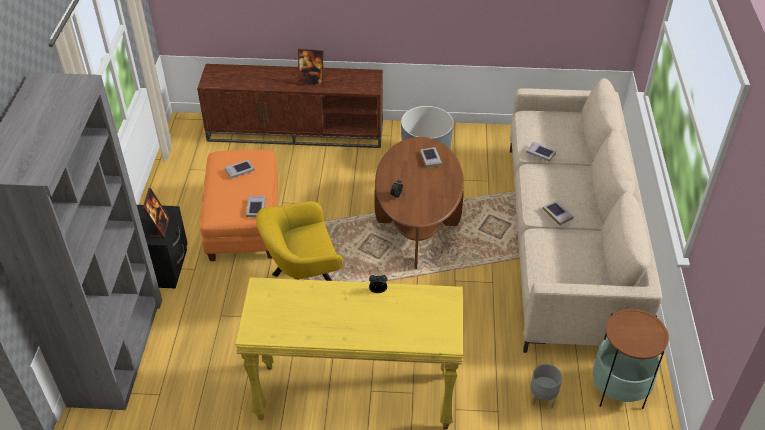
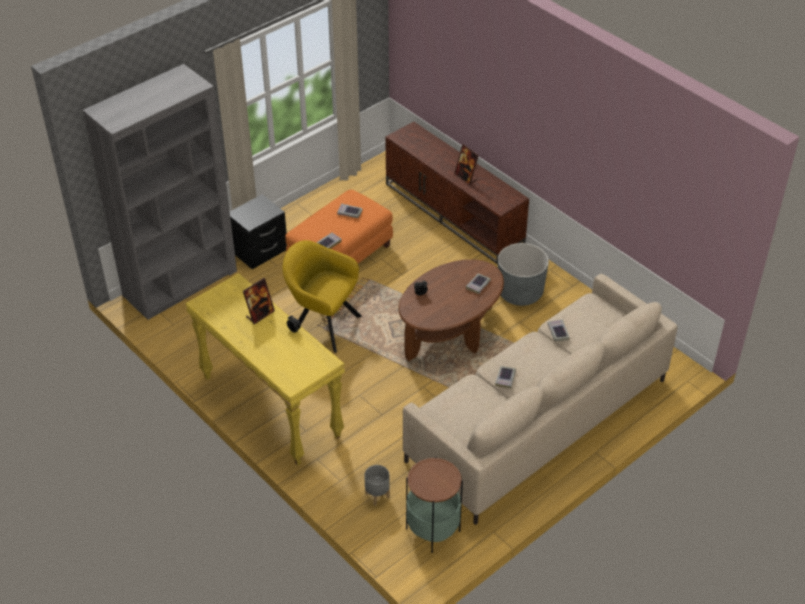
camera: 45 degrees right, 0 degrees up
(159, 228) = (257, 218): picture frame -> picture frame (260, 314)

